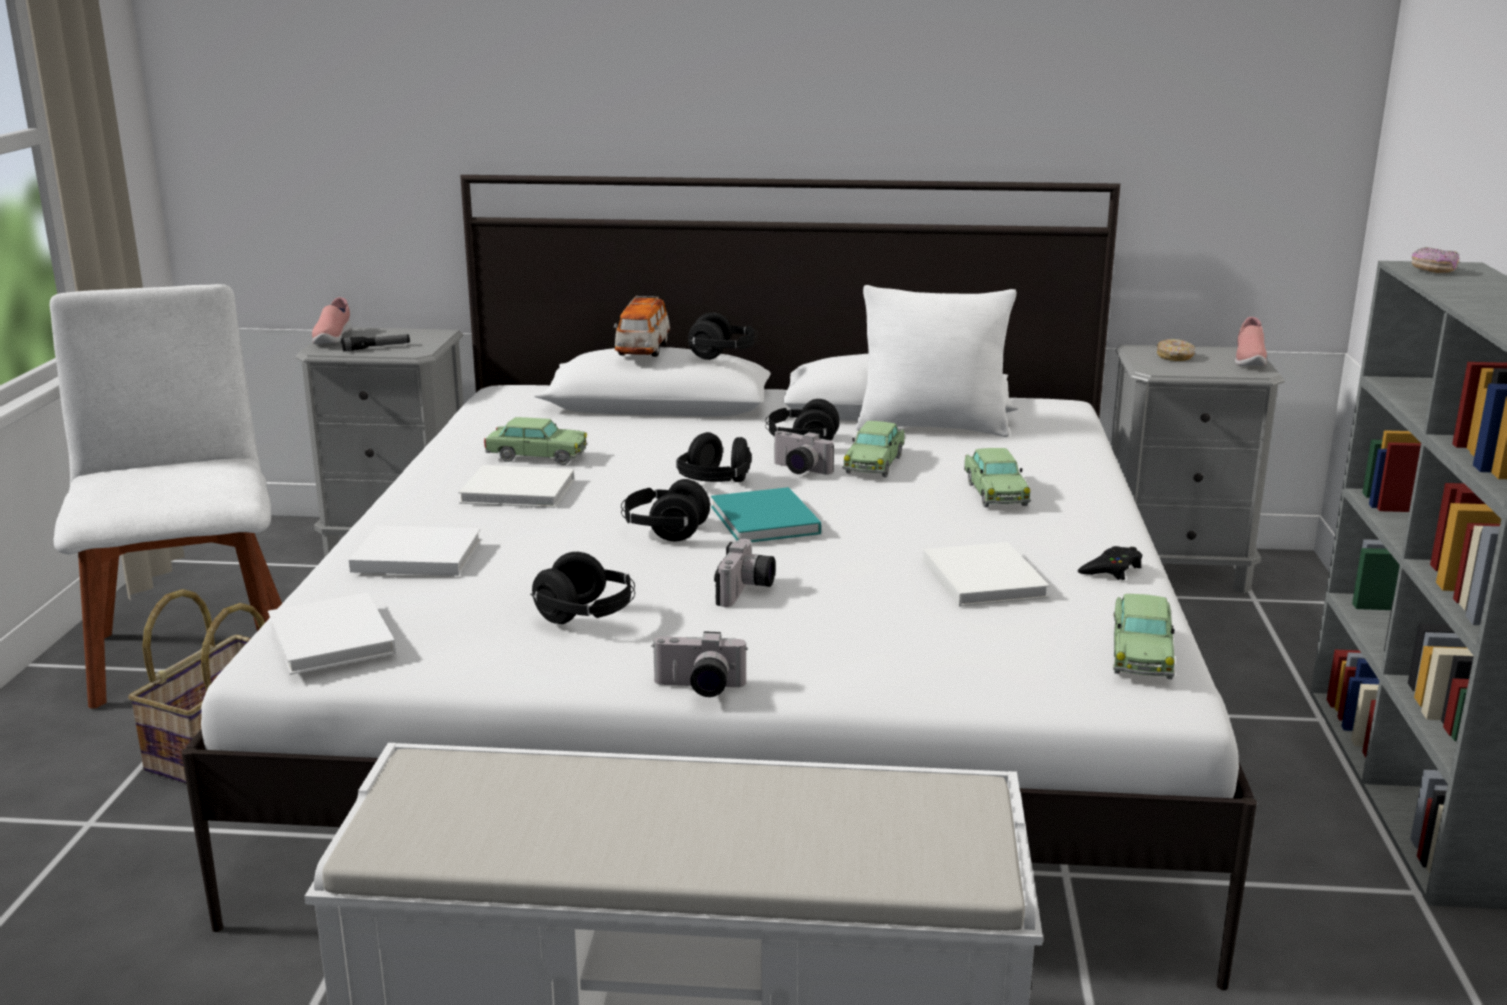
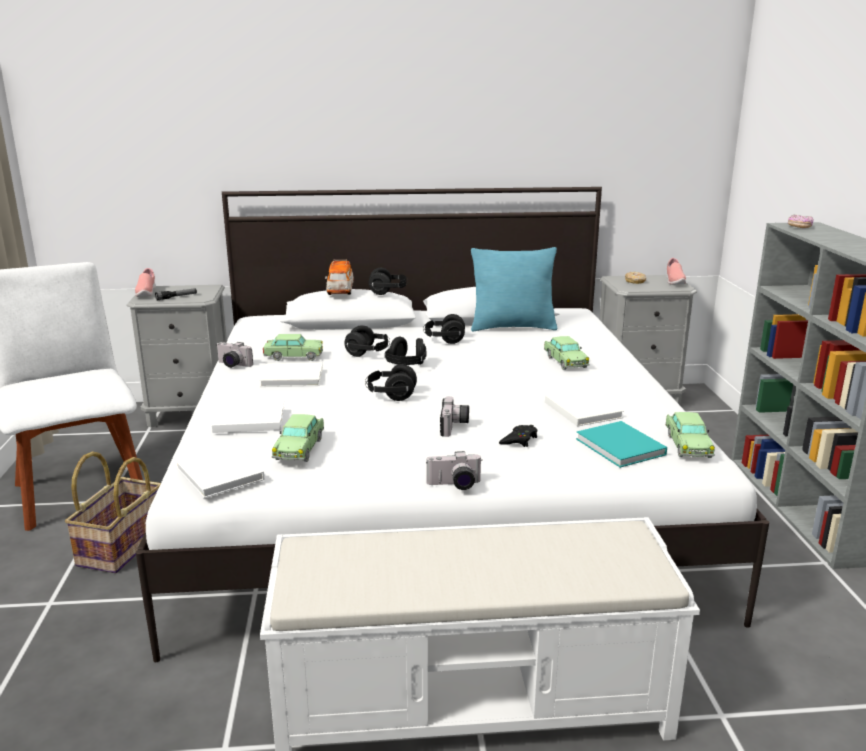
camera: 10 degrees left, 0 degrees up
(586, 616) = (369, 448): black headphones -> black headphones (368, 353)
(765, 521) = (446, 385): turquoise book -> turquoise book (621, 448)
(798, 470) = (449, 355): camera -> camera (232, 365)
(874, 464) = (490, 349): toy car -> toy car (299, 448)
(932, 427) = (512, 327): white pillow -> turquoise pillow
(1111, 570) = (648, 400): black game controller -> black game controller (519, 440)

